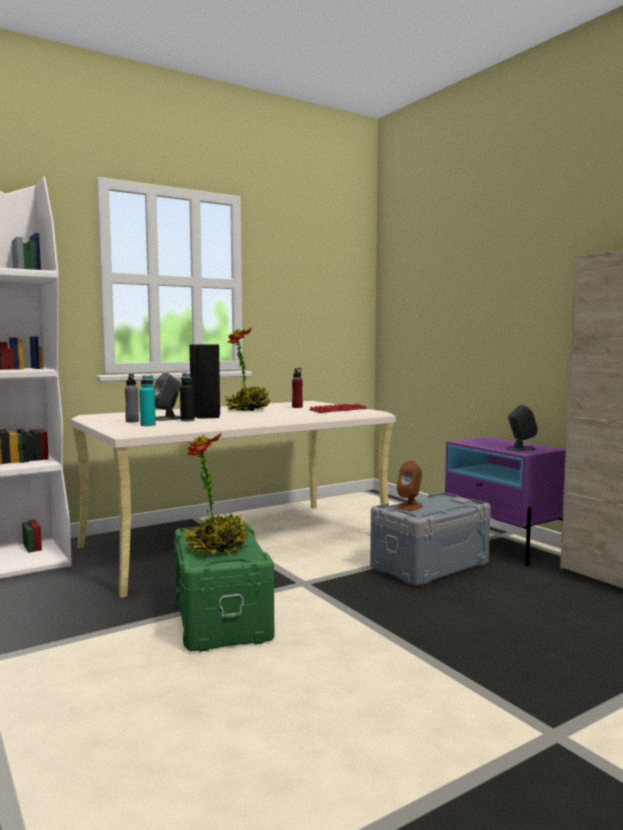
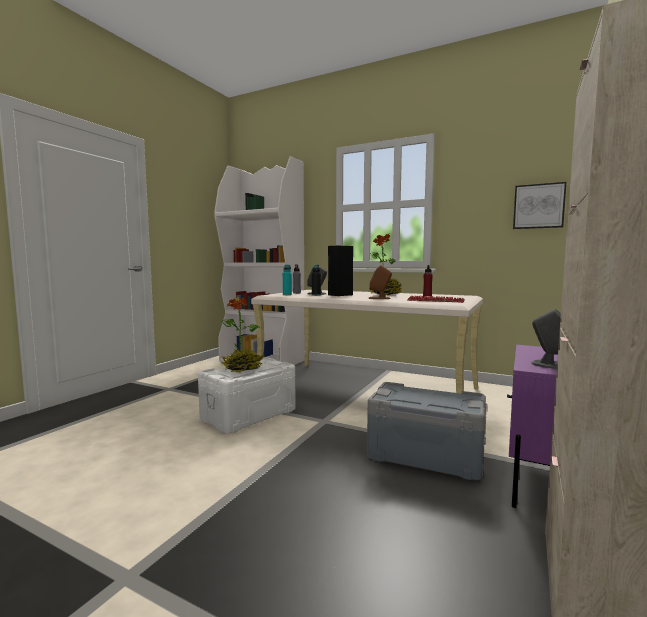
camera: 60 degrees right, 0 degrees up
(220, 618) = (248, 414): green storage box -> white storage box
(340, 302) = (538, 206): none -> picture
(410, 506) = (413, 392): brown speaker -> brown speaker (379, 298)

